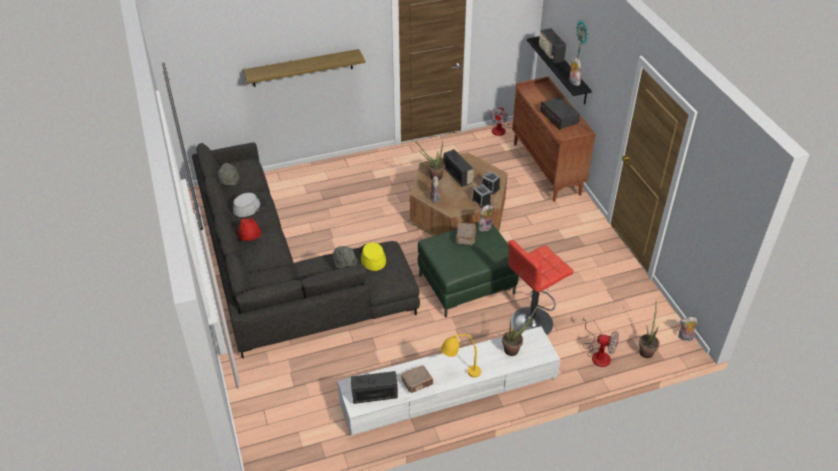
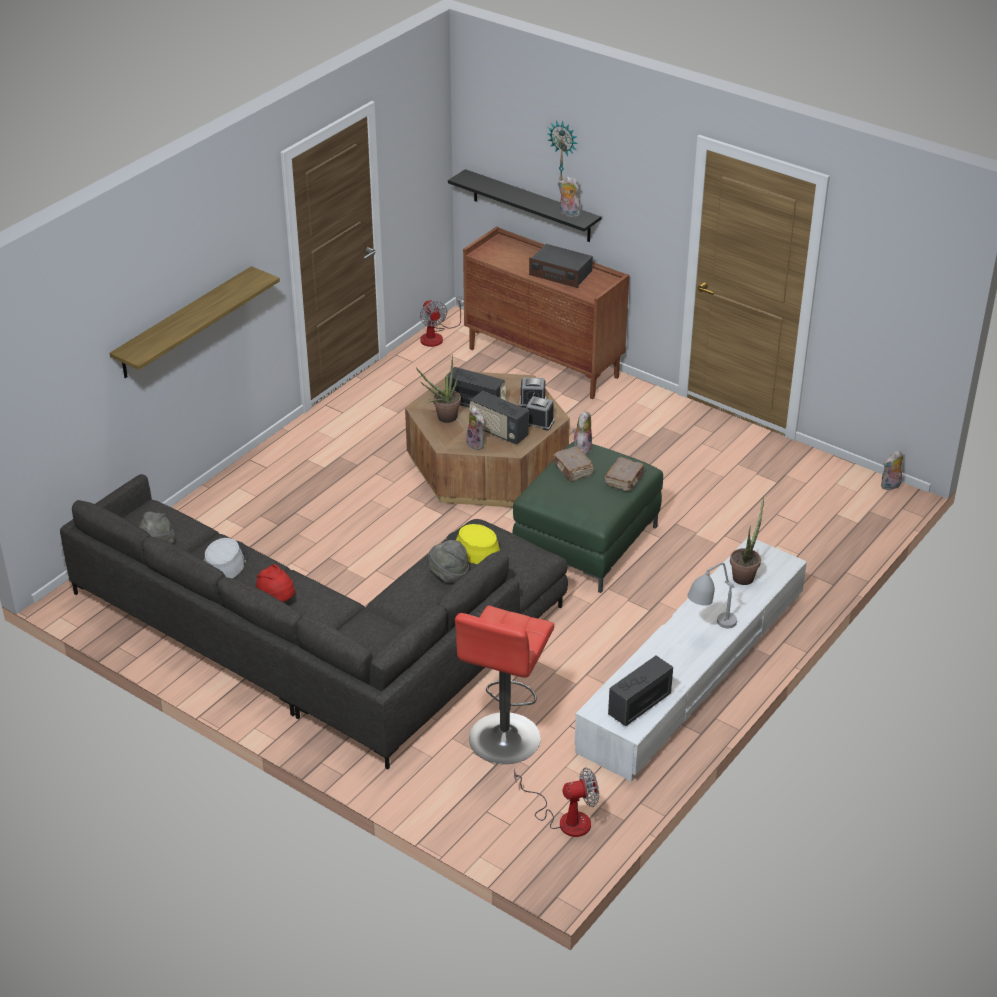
camera: 35 degrees left, 5 degrees down
(417, 382) = (674, 666): brown book -> brown book (624, 480)
(459, 371) = (709, 629): yellow table lamp -> grey table lamp
(531, 322) = (708, 550): red stool -> red stool (503, 739)
(550, 54) = (502, 190): radio -> radio (498, 432)
(597, 354) = (817, 548): fan -> fan (565, 819)
(646, 350) = (863, 519): potted plant -> none

